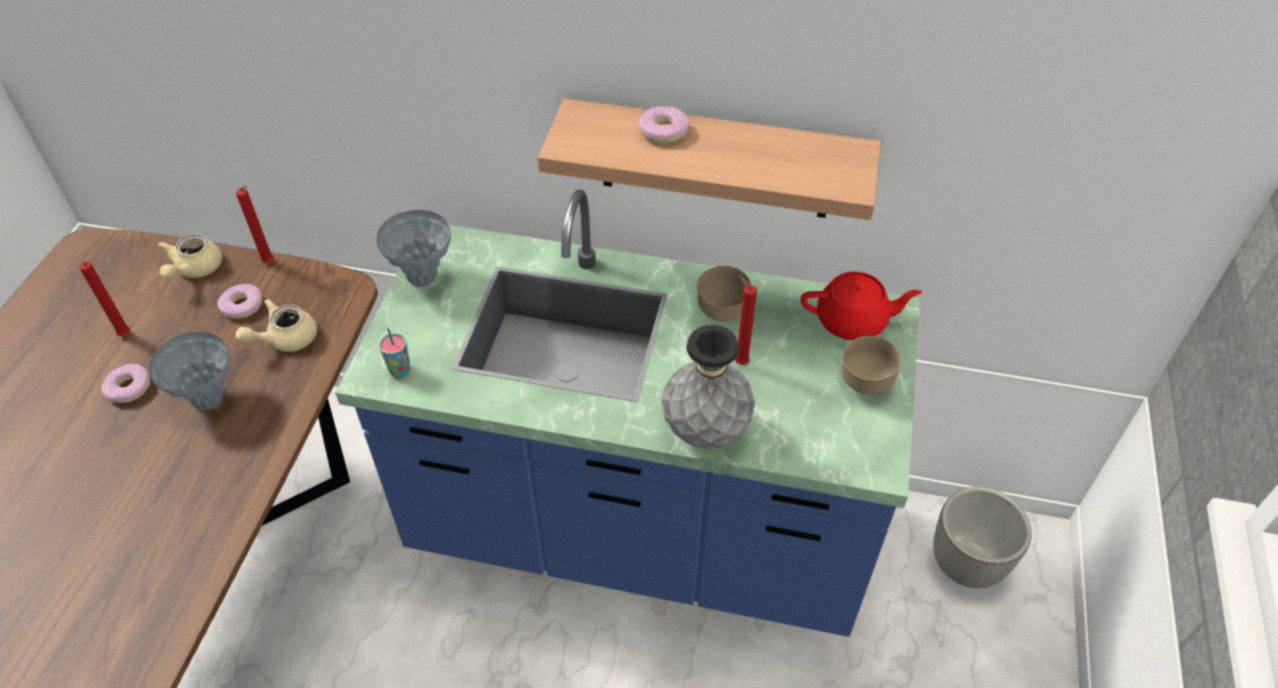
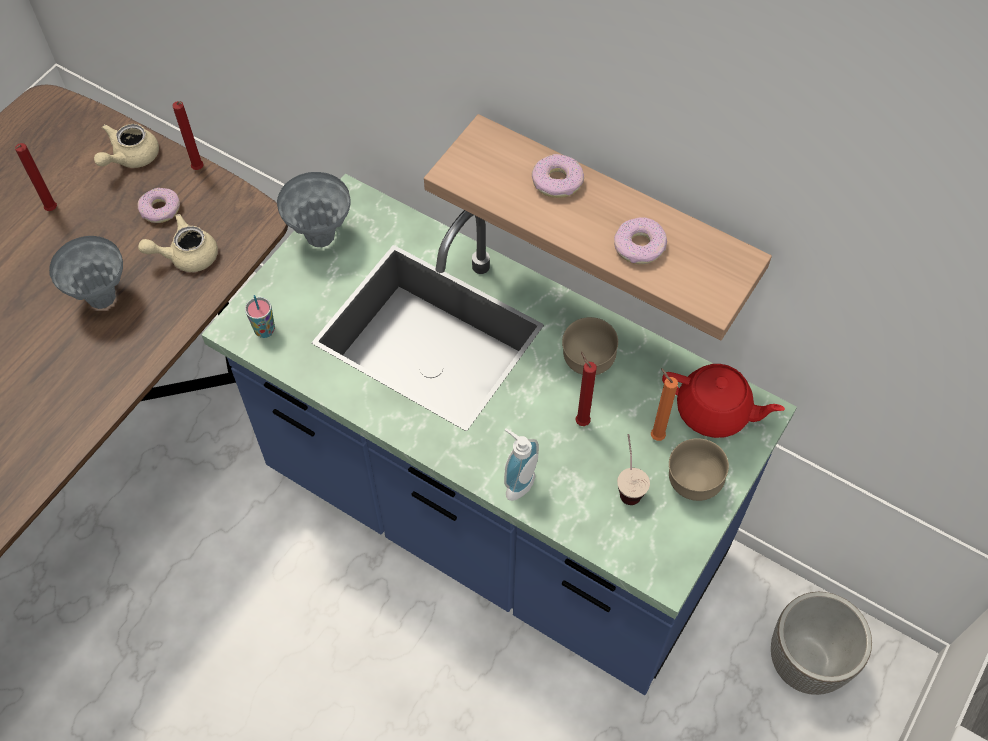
camera: 20 degrees right, 10 degrees up
(129, 388) = (40, 266): donut -> donut (639, 246)
(705, 431) = (516, 482): grey vase -> soap dispenser
(808, 401) = (628, 483): none -> cup
(811, 355) = (655, 435): none -> orange candle

